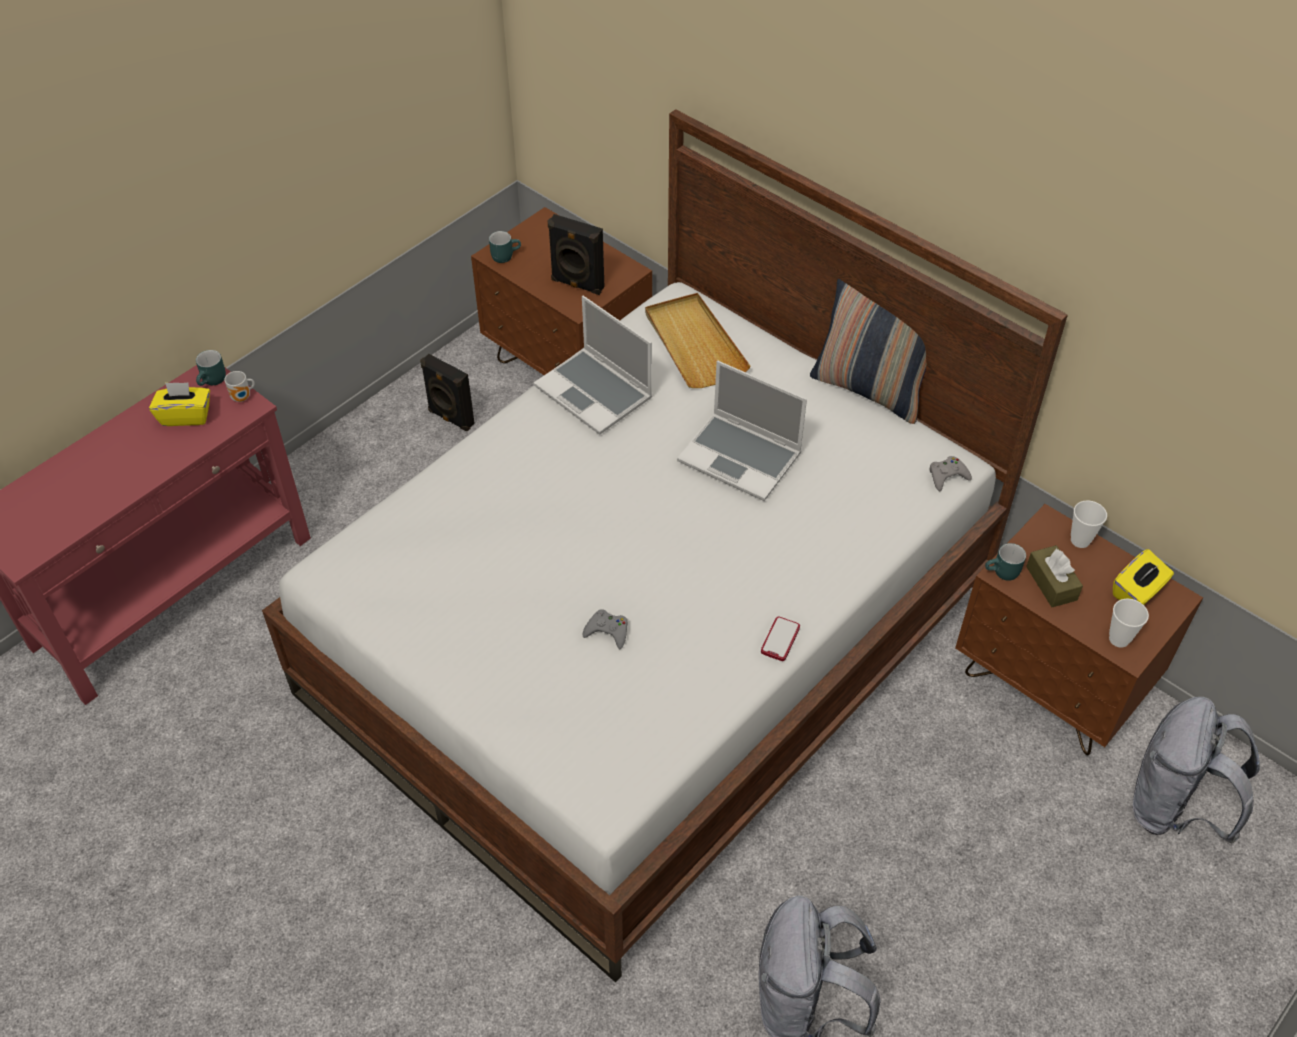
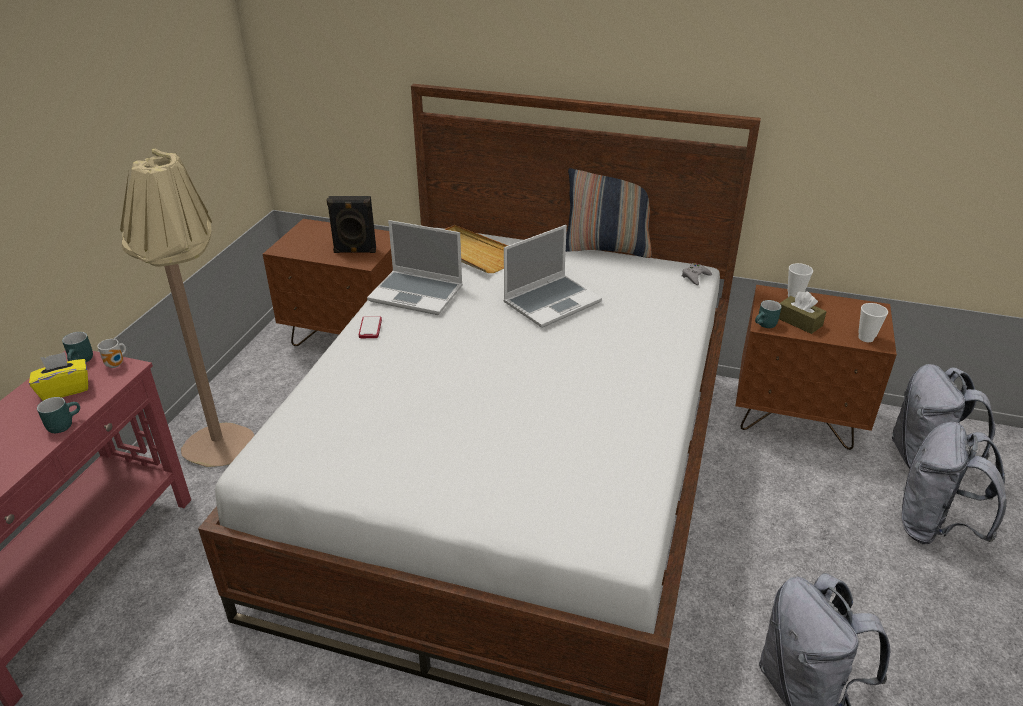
camera: 25 degrees left, 15 degrees down
(364, 493) = (224, 455): none -> beige floor lamp
(450, 418) = (272, 388): black speaker -> none
(505, 255) = (289, 248): turquoise mug -> turquoise mug (63, 423)
(607, 631) = (534, 429): grey game controller -> none
(741, 458) = (552, 302): laptop -> laptop turned 45 degrees counterclockwise
(780, 639) = (666, 394): phone -> phone (370, 328)
(1107, 895) = (933, 527): none -> grey backpack
(1137, 592) = (852, 312): yellow tissue box -> none

